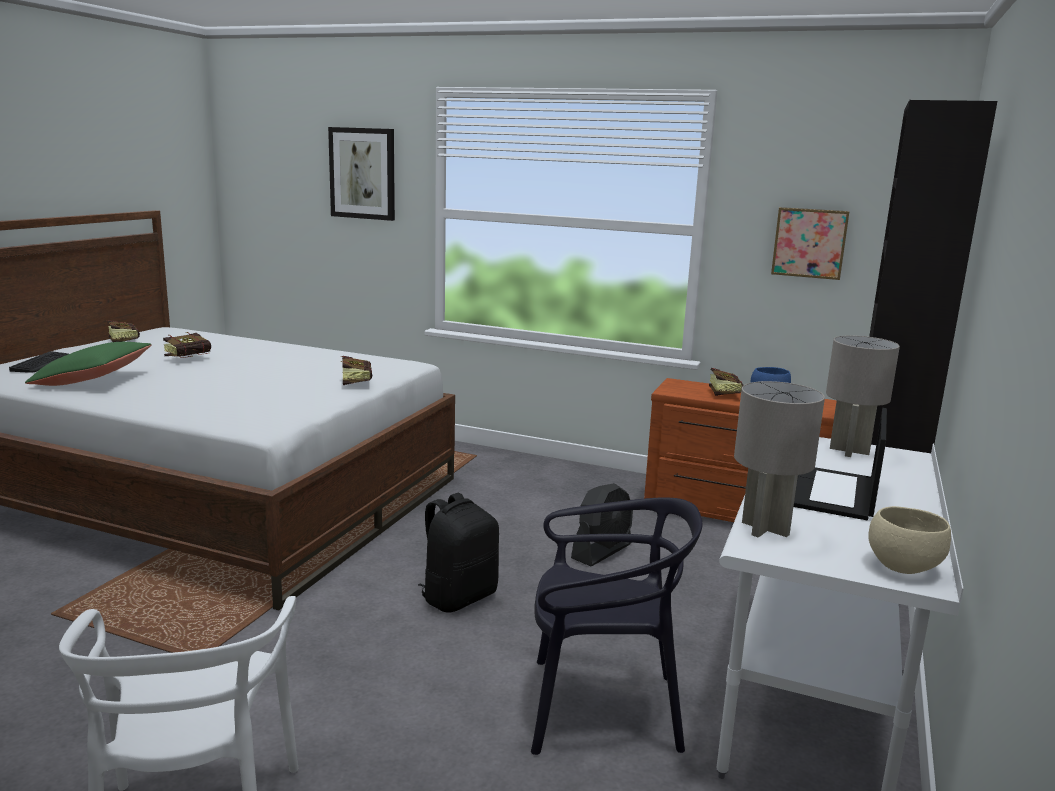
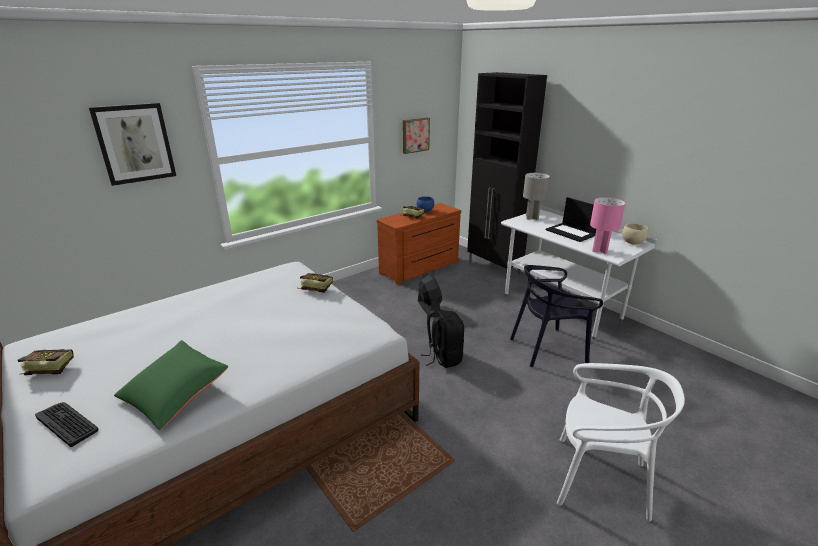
camera: 60 degrees left, 10 degrees up
(192, 358) = (168, 339): book -> none
(602, 708) = (547, 348): black chair -> black chair turned 135 degrees counterclockwise
(765, 529) = (600, 250): grey table lamp -> pink table lamp

